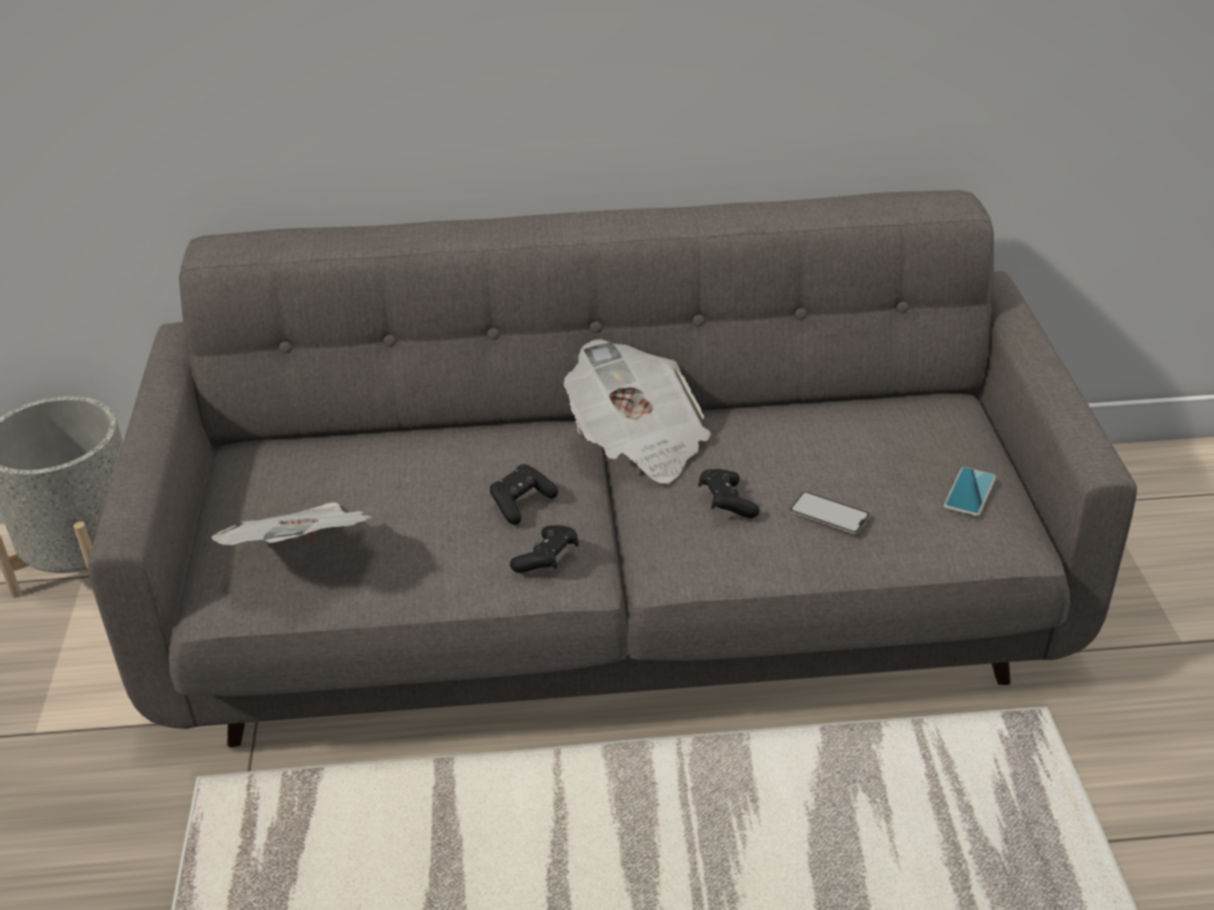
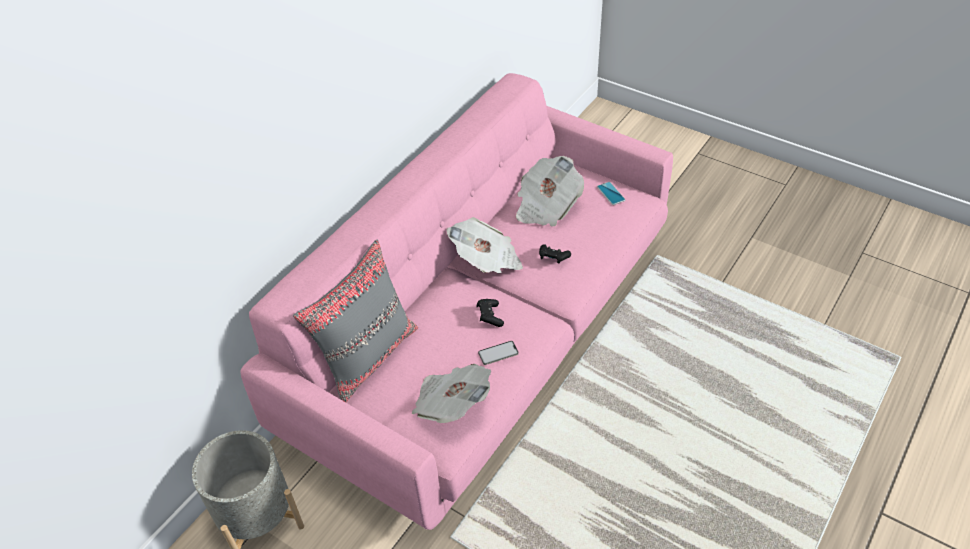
camera: 50 degrees left, 10 degrees up
(328, 435) = (368, 356): none -> grey pillow
(547, 560) = (531, 328): black game controller -> none
(613, 605) = (487, 338): grey sofa -> pink sofa
(829, 513) = (587, 235): phone -> phone (498, 353)
(834, 437) = (546, 206): none -> newspaper

